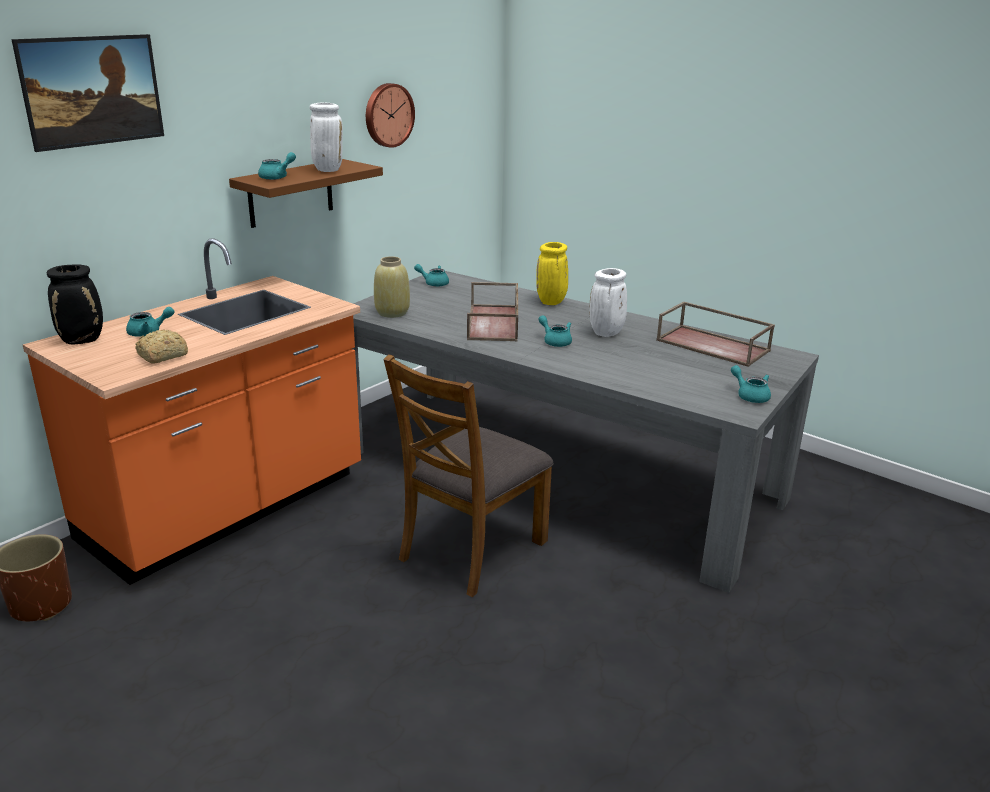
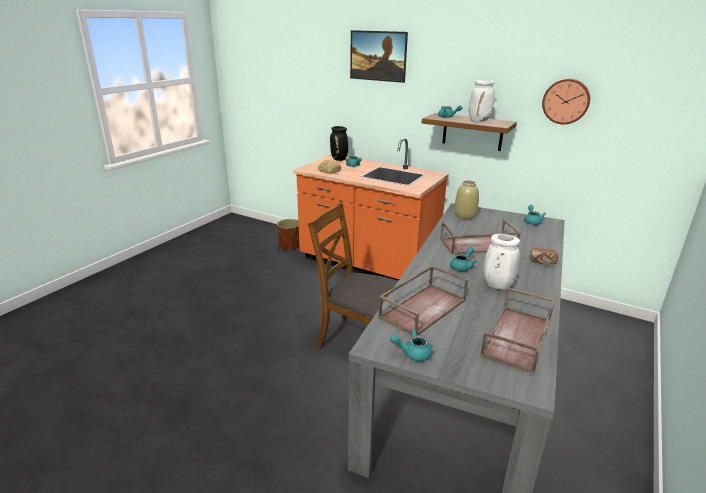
camera: 80 degrees right, 0 degrees up
(551, 302) = (542, 262): yellow vase -> bread
(656, 377) = (423, 308): none -> brown tray
(750, 395) = (412, 353): turquoise teapot -> turquoise teapot turned 135 degrees counterclockwise

